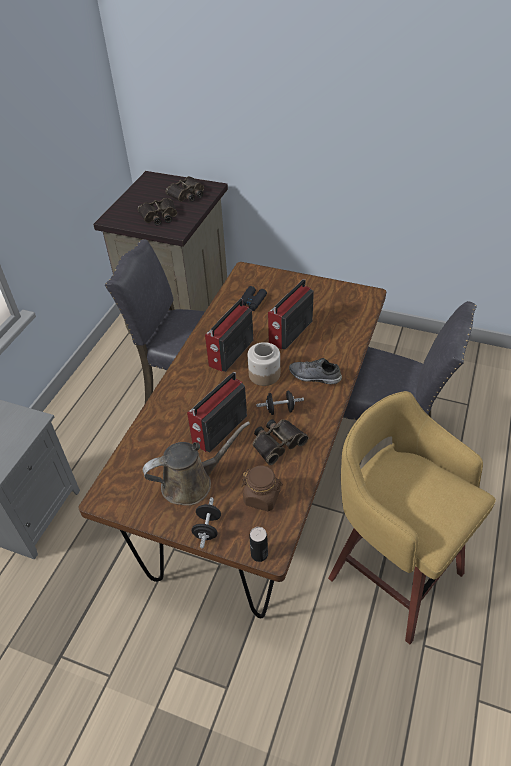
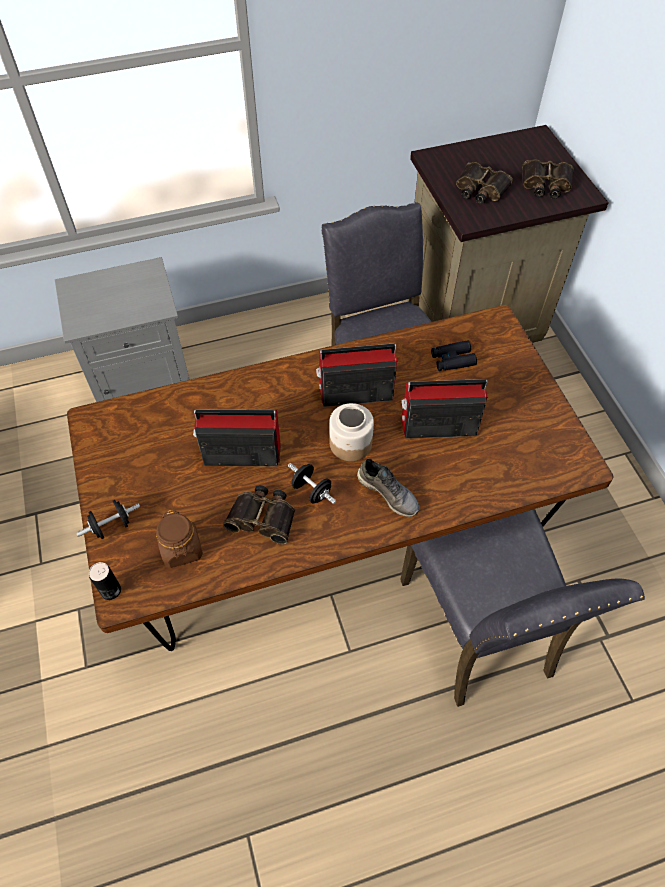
camera: 50 degrees right, 10 degrees up
(192, 483) = (157, 476): brown watering can -> none
(314, 377) = (388, 493): grey shoe -> grey shoe turned 150 degrees clockwise
(392, 572) = (312, 748): yellow stool -> none

